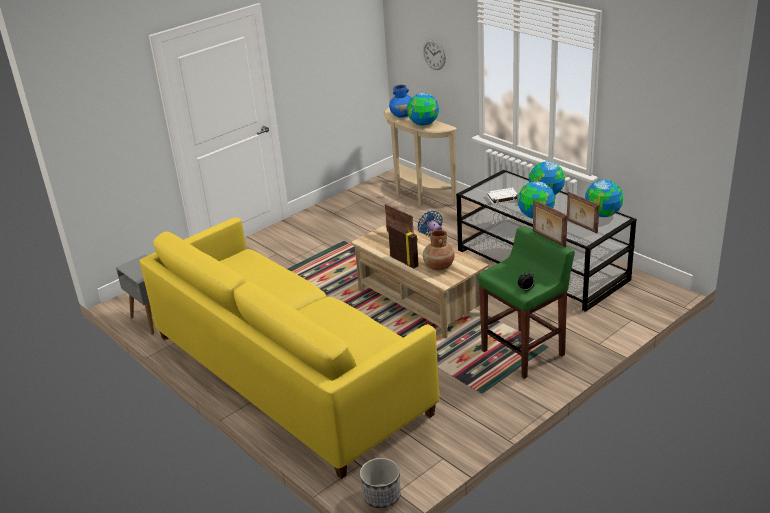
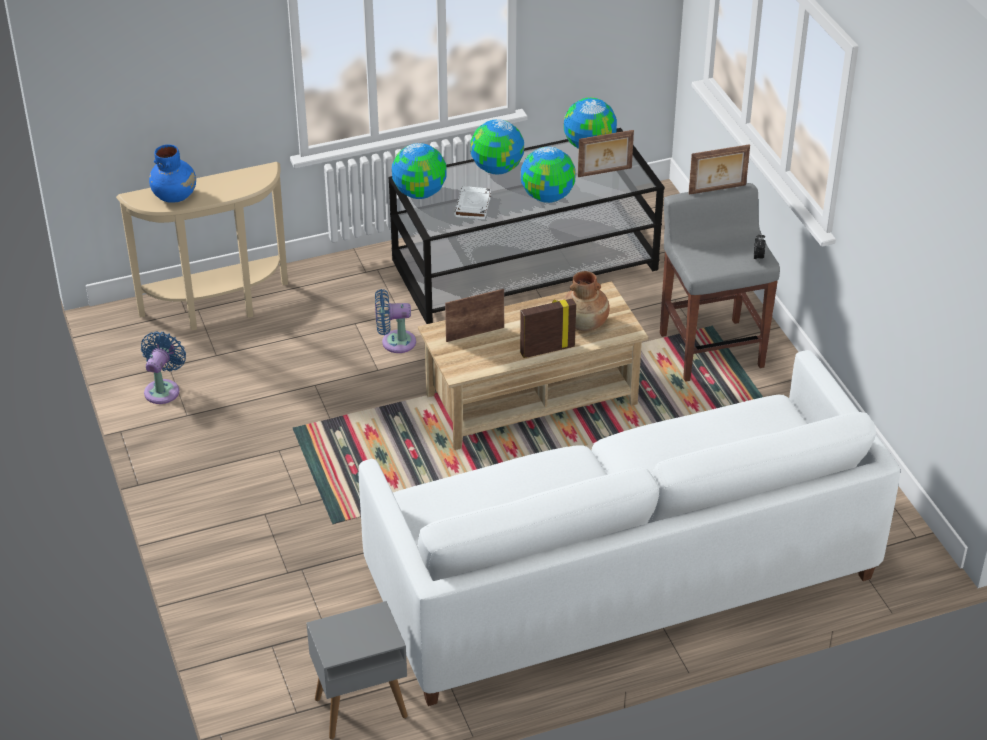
camera: 70 degrees left, 10 degrees up
(288, 374) = (620, 577): yellow sofa -> white sofa
(348, 202) = (163, 389): none -> blue fan
(381, 496) = (917, 552): planter -> none
(423, 124) = (232, 185): globe -> globe (420, 193)
(434, 54) = (187, 70): wall clock -> none
(524, 352) = (711, 349): green stool -> grey stool

